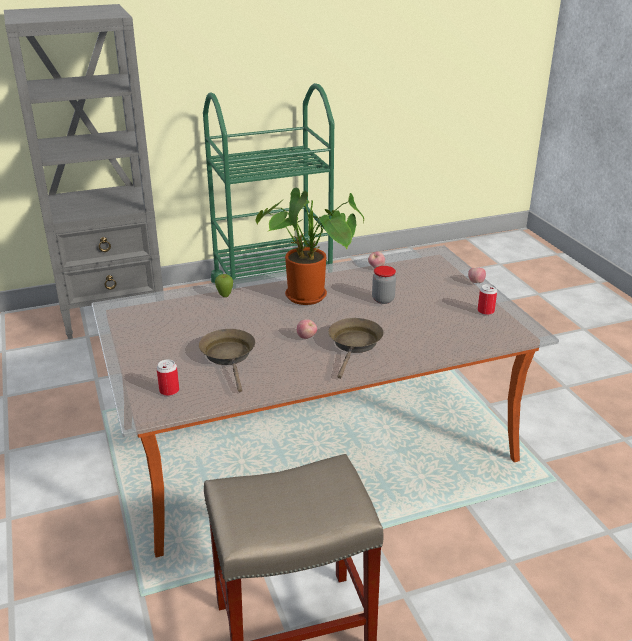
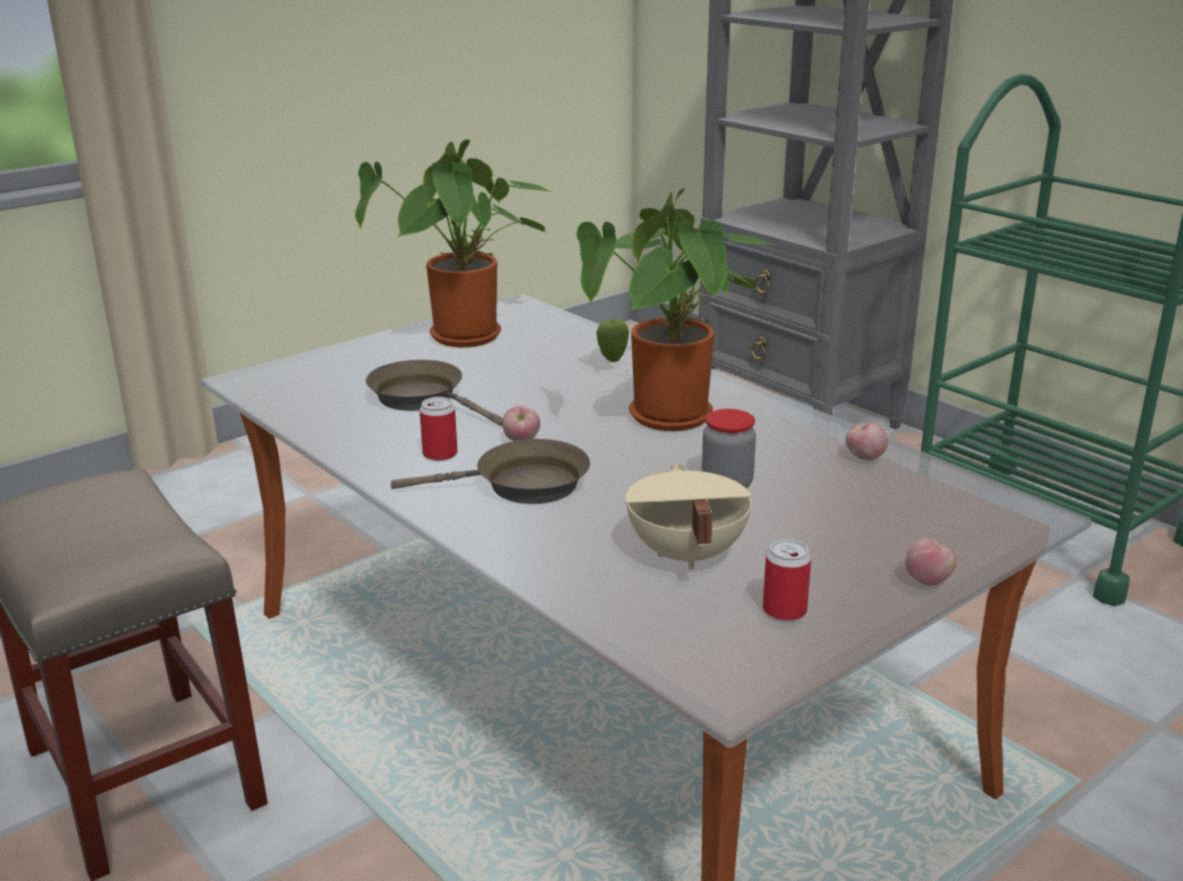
camera: 70 degrees right, 5 degrees down
(152, 331) = (465, 340): none -> potted plant
(169, 391) = (309, 382): can -> can (440, 454)
(229, 356) = (423, 399): brown frying pan -> brown frying pan turned 105 degrees counterclockwise
(437, 321) = (684, 554): none -> beige cooking pot

